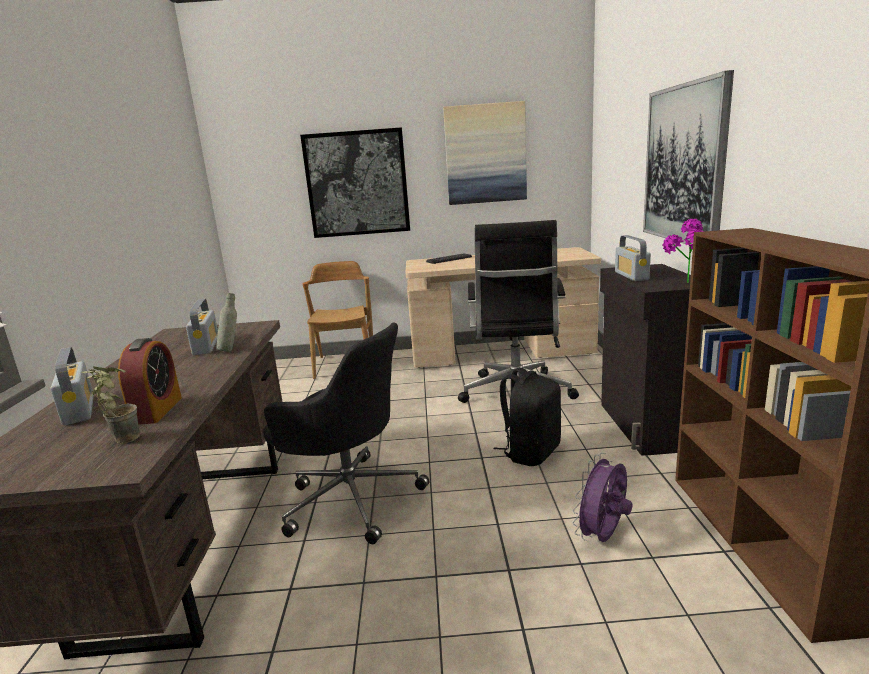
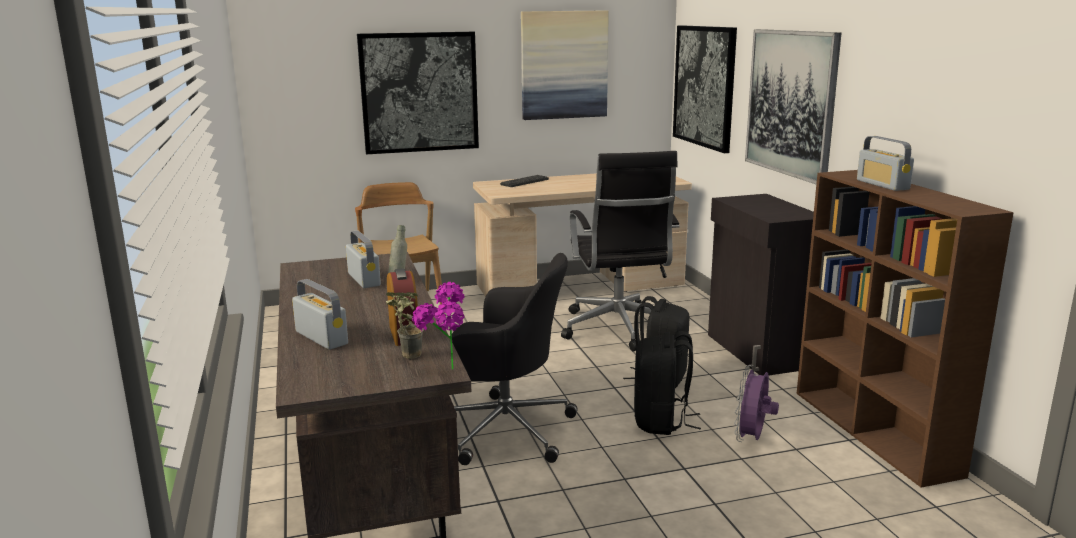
camera: 15 degrees left, 0 degrees up
(511, 504) = (662, 422): none -> black backpack
(613, 164) = (704, 86): none -> picture
(631, 276) = (747, 206): radio -> radio (882, 185)
(684, 284) = (798, 215): potted plant -> potted plant (445, 373)

